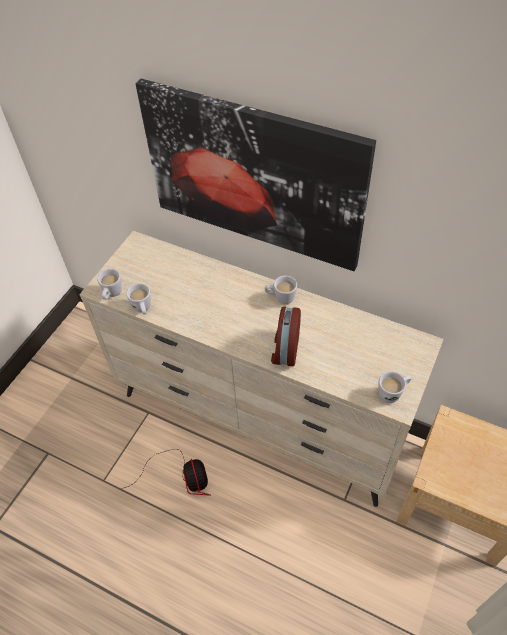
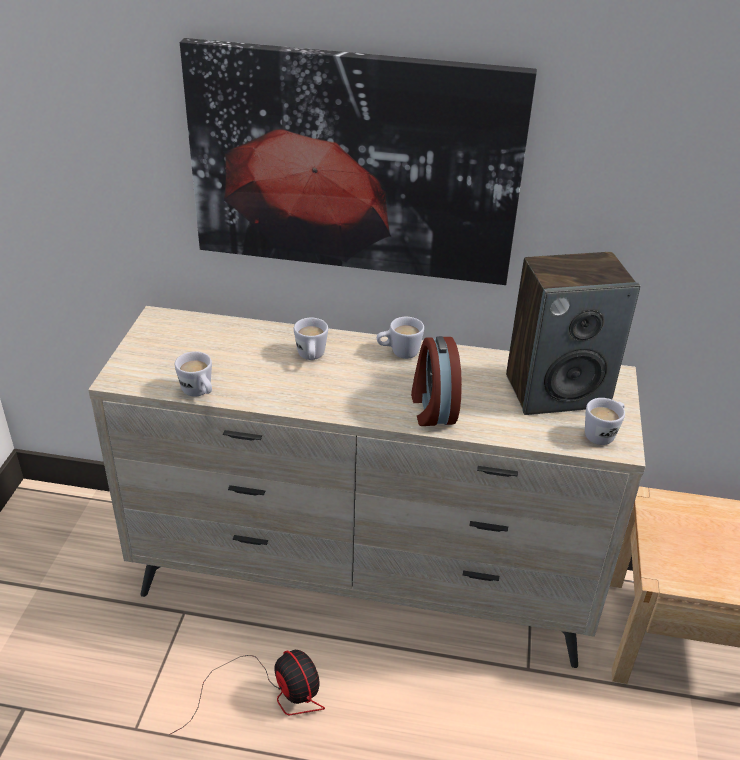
camera: 20 degrees left, 15 degrees down
(111, 294) = (142, 382): white mug -> white mug (311, 357)
(376, 350) = (557, 391): none -> speaker

